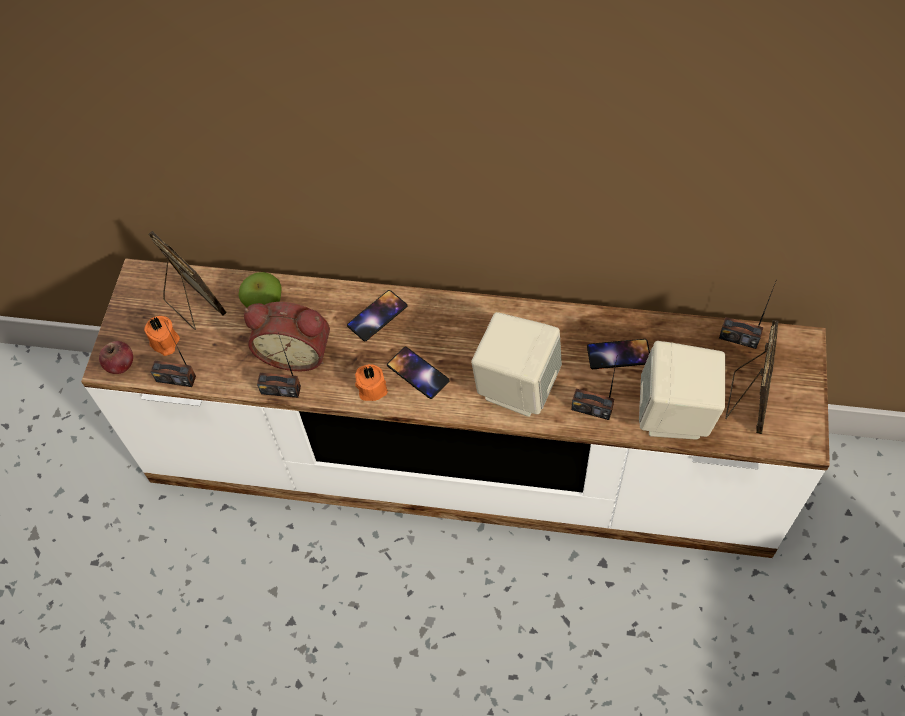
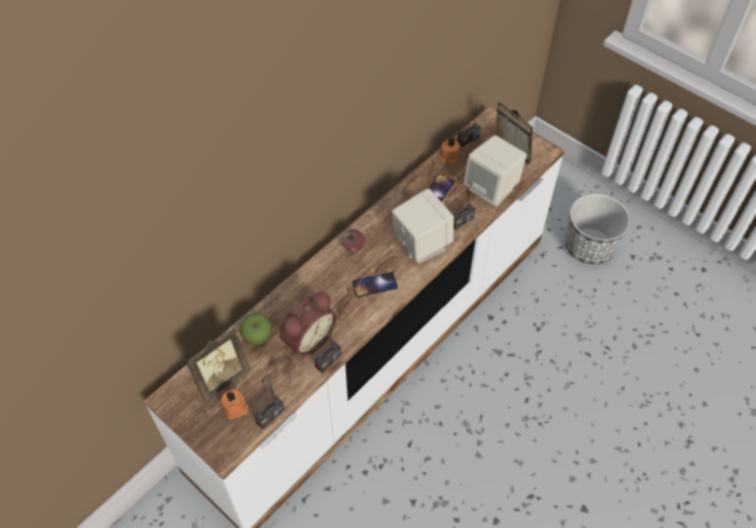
camera: 60 degrees left, 5 degrees down
(120, 364) = (230, 444): apple -> apple (353, 246)
(193, 305) = (221, 378): picture frame -> picture frame turned 150 degrees clockwise
(371, 388) = (366, 313): orange candle -> orange candle (448, 157)
(377, 316) = (318, 283): phone -> none
(825, 627) = (589, 246): none -> planter

